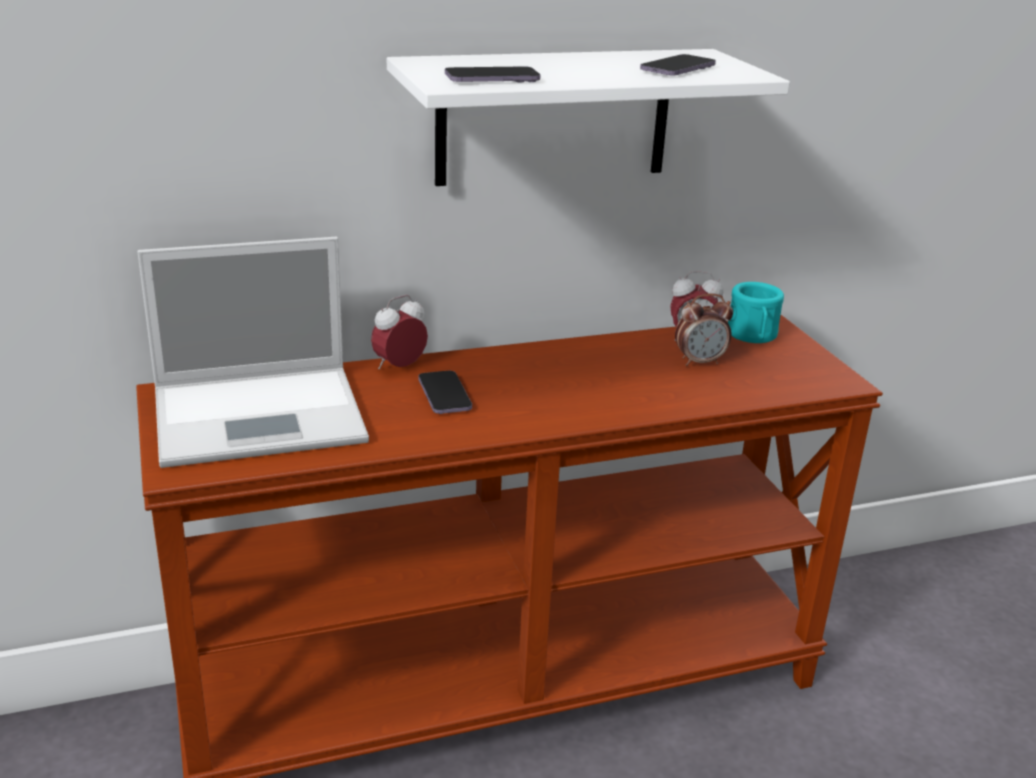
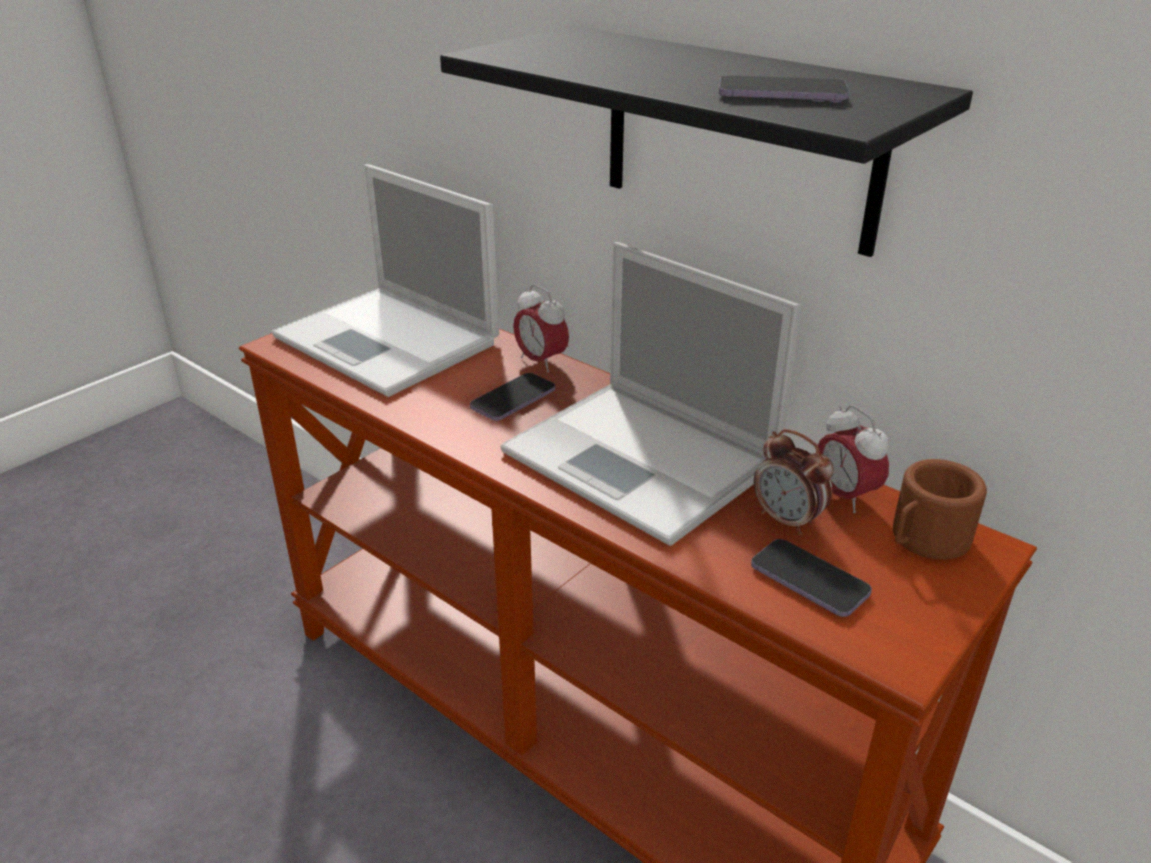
camera: 60 degrees right, 5 degrees up
(399, 367) = (541, 362): alarm clock -> alarm clock turned 150 degrees counterclockwise
(492, 79) = (545, 57): phone -> phone (809, 580)
(554, 116) = (739, 139): white shelf -> black shelf
(587, 378) = (644, 460): none -> laptop
(753, 336) = (924, 540): turquoise mug -> brown mug

